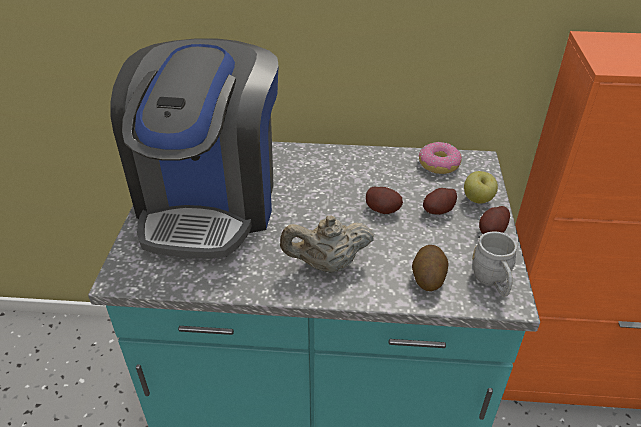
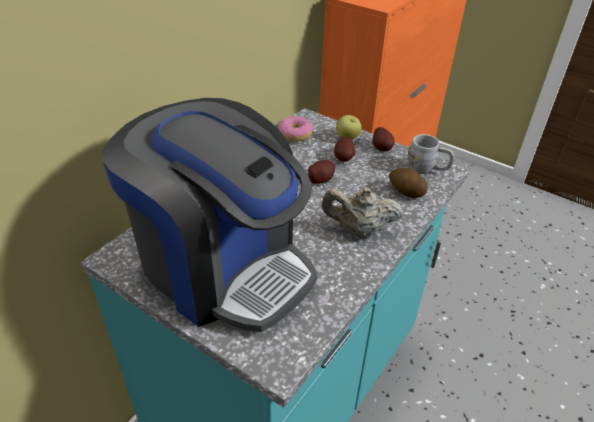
camera: 60 degrees left, 0 degrees up
(327, 264) = (359, 230): beige teapot -> beige teapot turned 75 degrees clockwise

